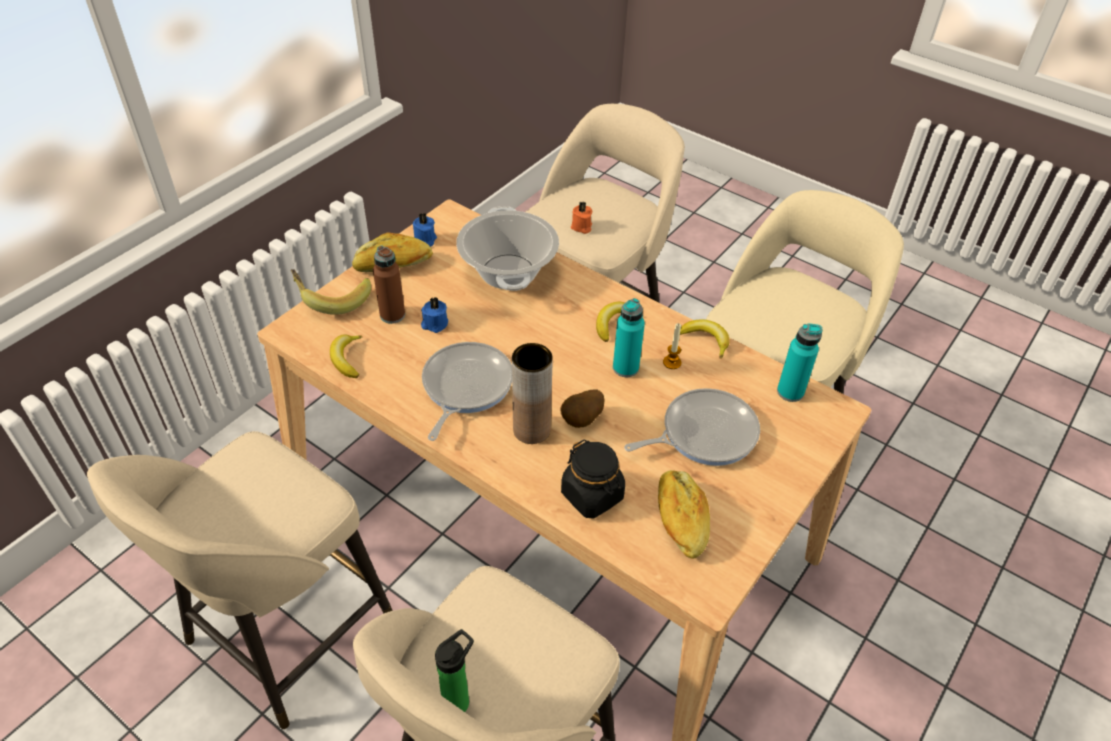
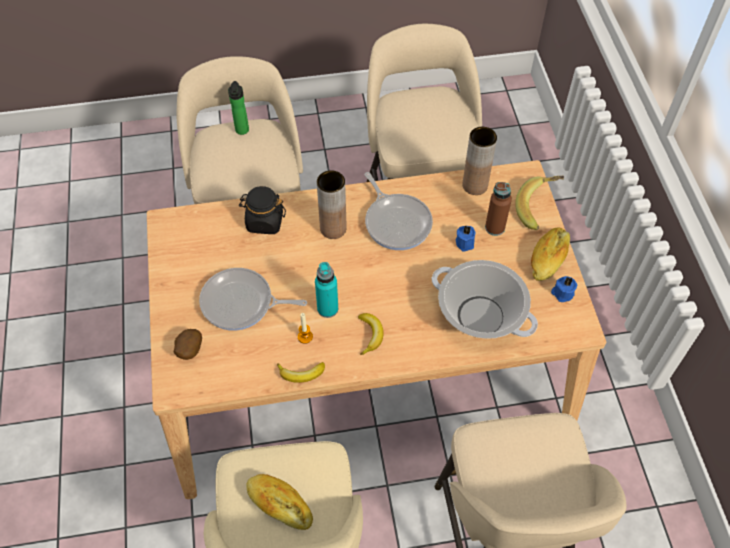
camera: 135 degrees right, 10 degrees up
(347, 359) = (475, 185): banana -> brown vase
(581, 227) = (516, 443): orange candle -> none
(582, 420) = (314, 255): potato -> potato (189, 351)
(680, 520) = (209, 245): bread -> bread (280, 505)
(703, 433) = (241, 303): frying pan -> frying pan turned 75 degrees clockwise
(790, 392) = (214, 378): turquoise bottle -> none

